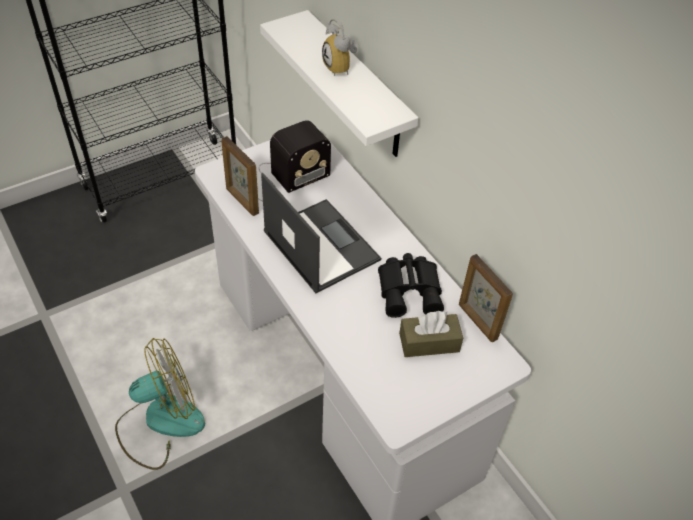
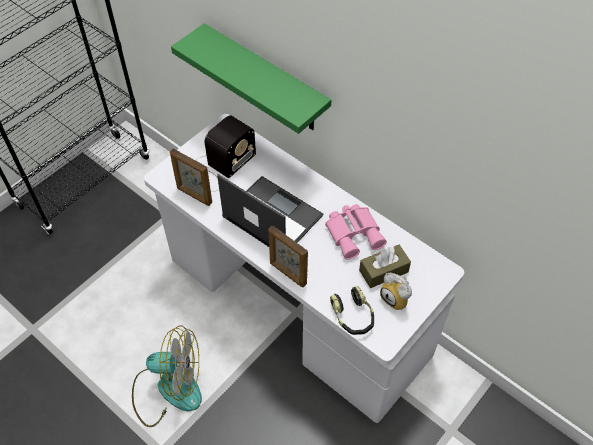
camera: 15 degrees left, 5 degrees up
(160, 422) = (168, 388): fan -> fan turned 45 degrees clockwise
(341, 68) = (254, 70): alarm clock -> alarm clock (397, 298)
(357, 87) = (266, 80): white shelf -> green shelf
(370, 383) = (353, 316): none -> headphones
(410, 290) = (354, 233): black binoculars -> pink binoculars
(477, 322) = (412, 244): picture frame -> picture frame (287, 273)

